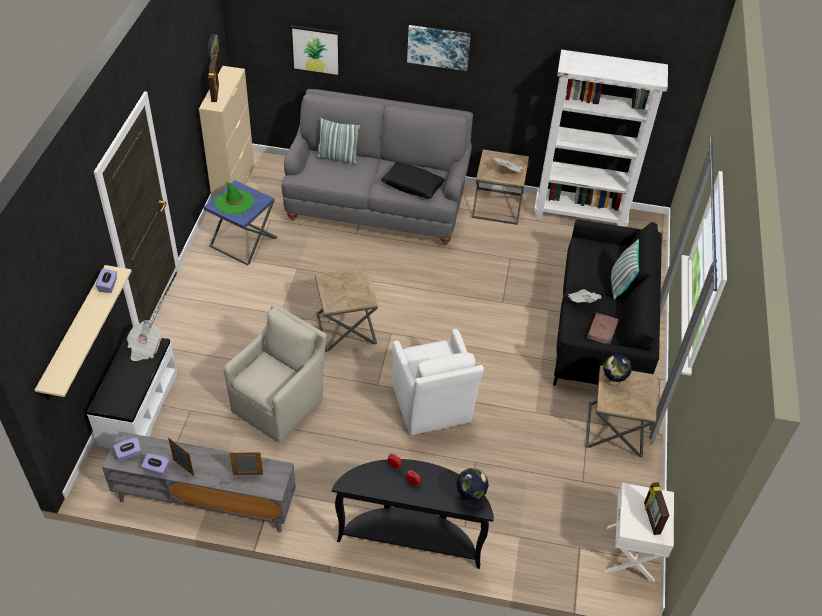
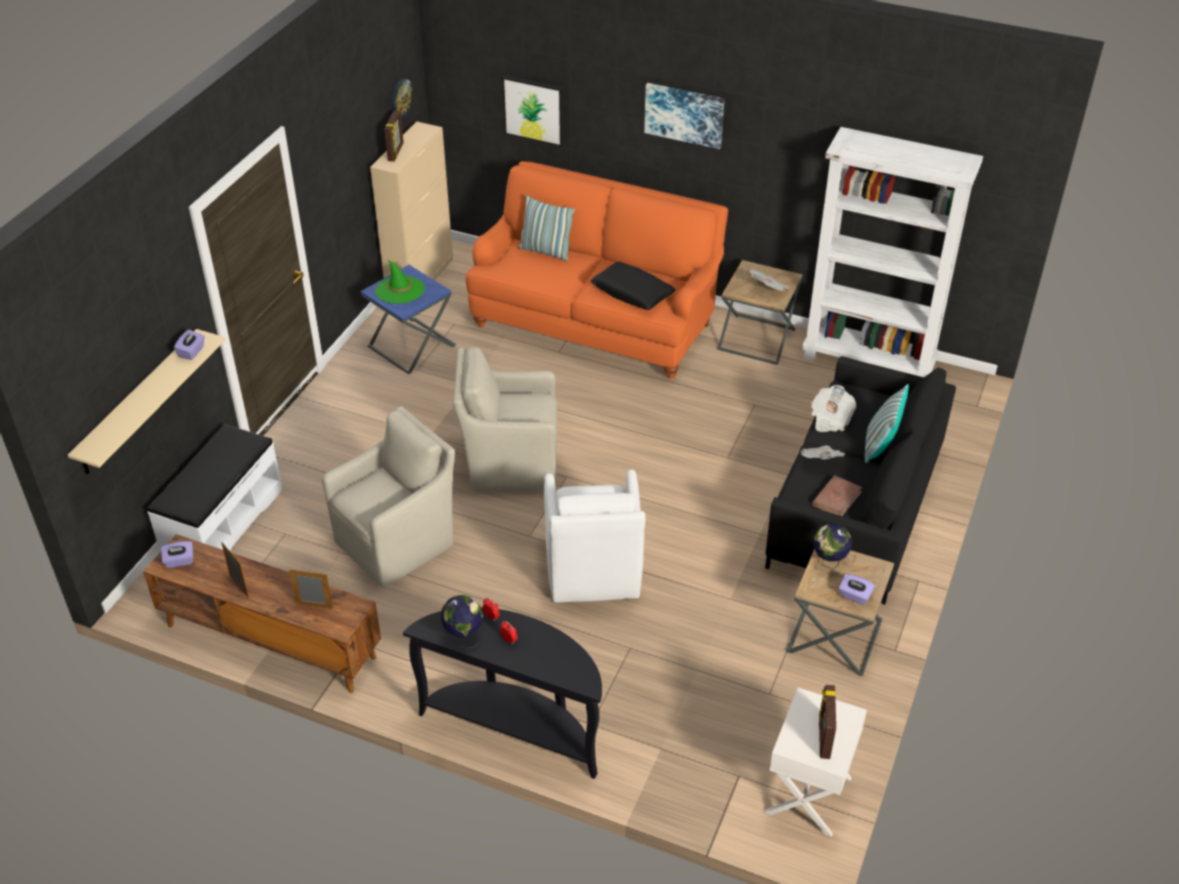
camera: 15 degrees right, 5 degrees down
(144, 348) = (238, 444): newspaper -> newspaper (830, 419)
(156, 469) = (206, 583): purple tissue box -> purple tissue box (854, 596)
(204, 501) = (269, 641): grey tv stand -> brown tv stand
(346, 328) = (510, 463): brown side table -> beige armchair
(377, 205) = (596, 321): grey sofa -> orange sofa
(470, 497) = (578, 668): globe -> globe (463, 636)

